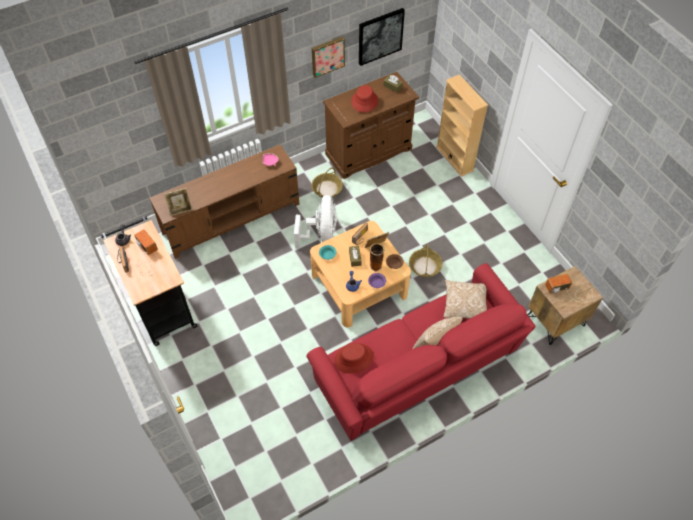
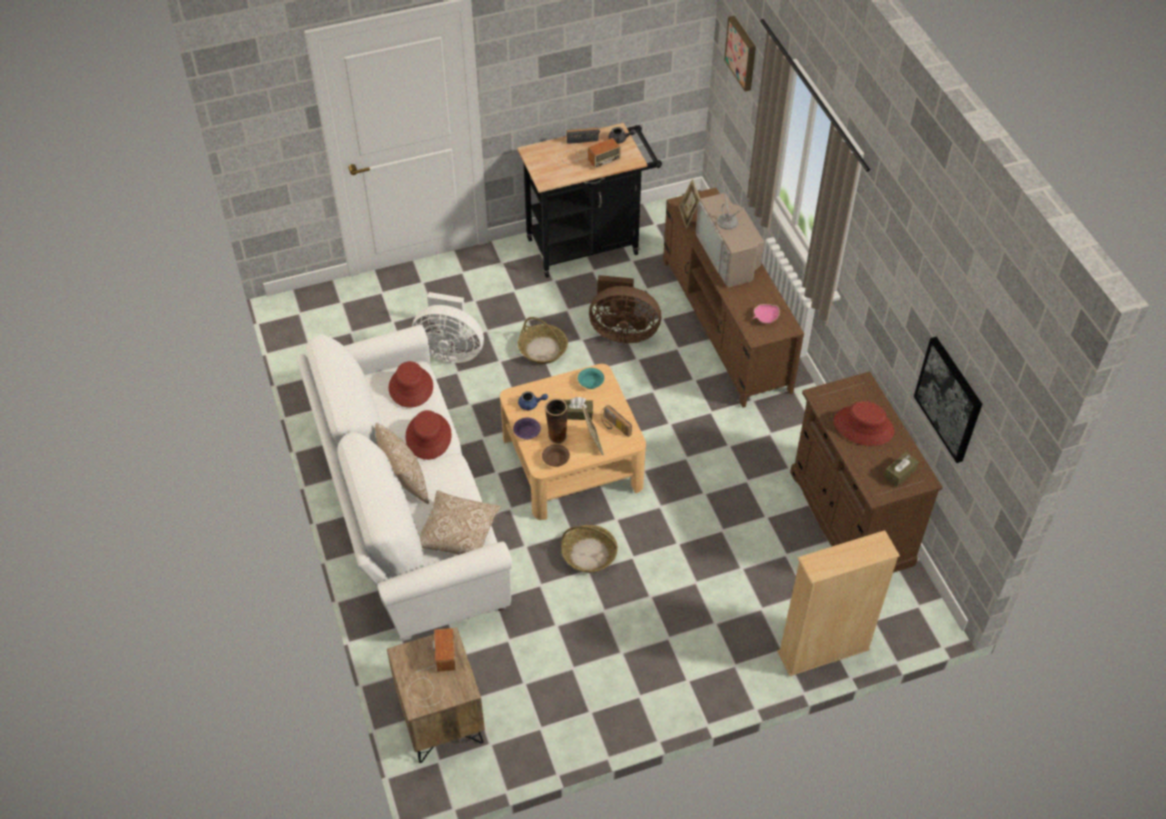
camera: 100 degrees right, 5 degrees down
(217, 184) = (729, 256): none -> television
(244, 273) = (622, 331): none -> brown fan
(321, 234) = (678, 427): white fan -> white fan (450, 350)
(327, 56) = (897, 320): picture -> picture (742, 53)
(327, 189) = (770, 447): basket -> basket (542, 349)
(394, 337) = (428, 436): none -> red hat
(419, 372) = (407, 510): red sofa -> white sofa

